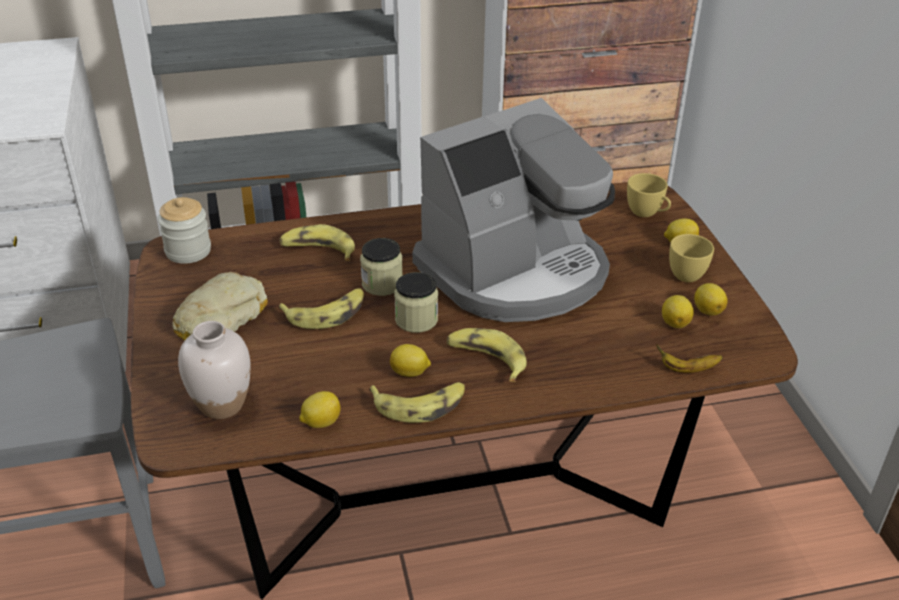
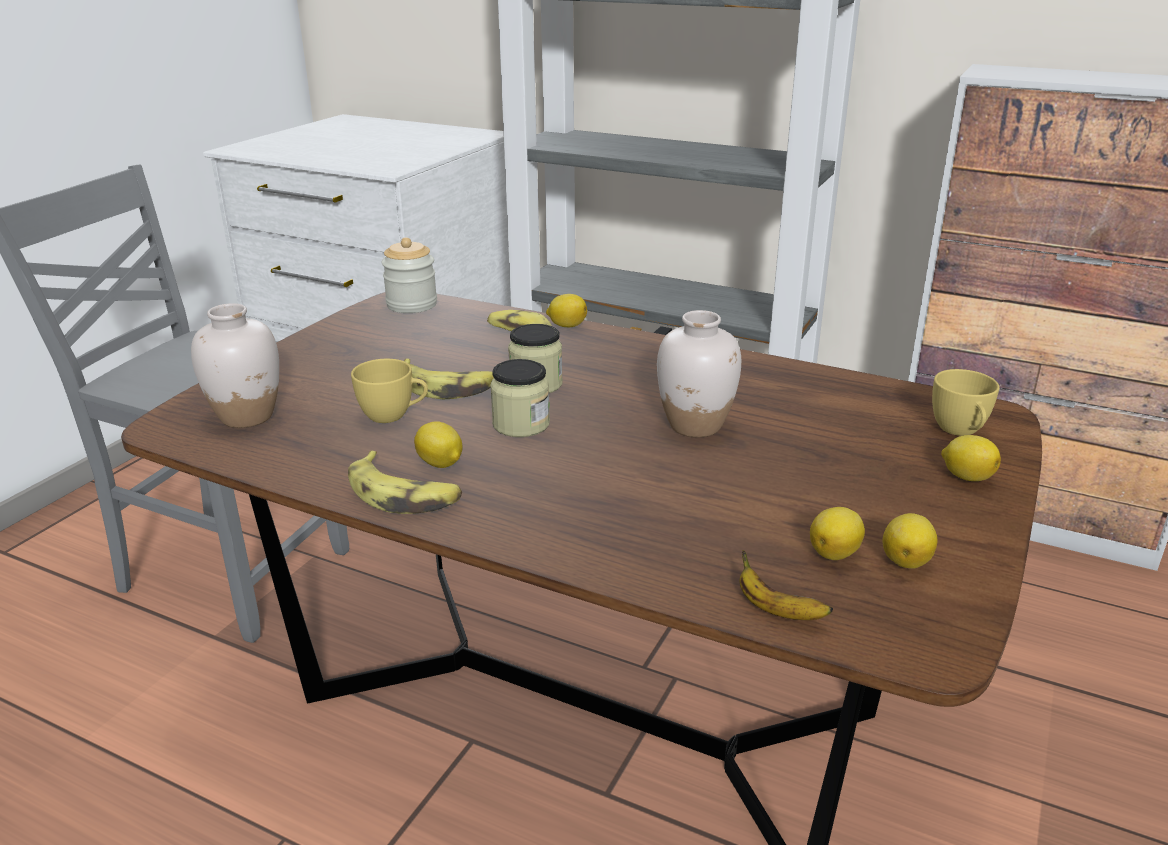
camera: 40 degrees right, 10 degrees down
(220, 318) = (355, 357): bread -> none
(320, 422) = (296, 466): lemon -> lemon (566, 325)
(486, 359) = (536, 487): banana -> none
(515, 272) = (695, 425): coffee machine -> white vase
(690, 273) = (937, 512): yellow cup -> yellow cup (394, 416)

